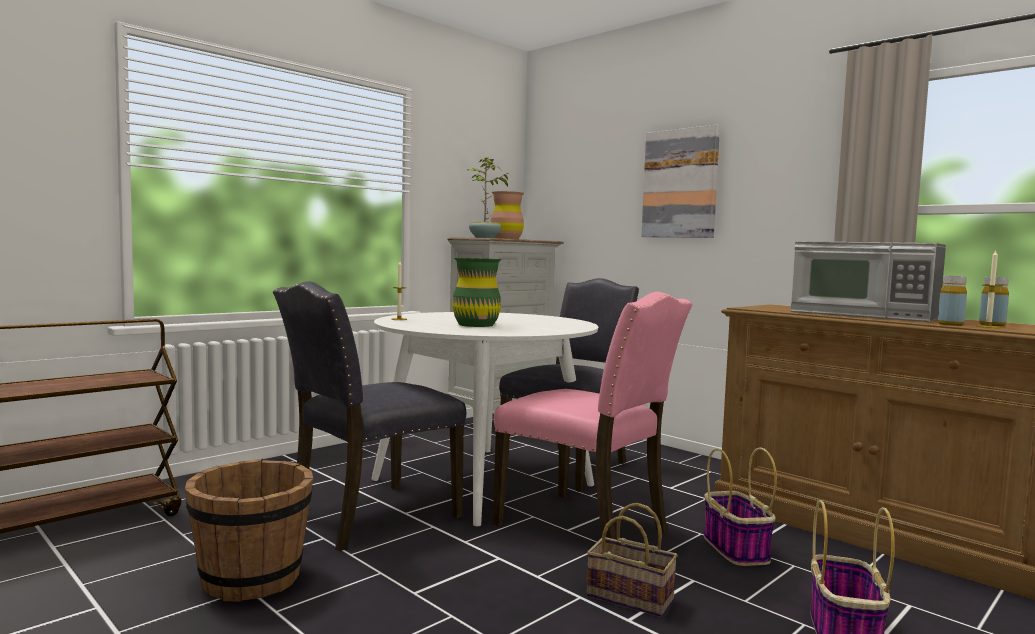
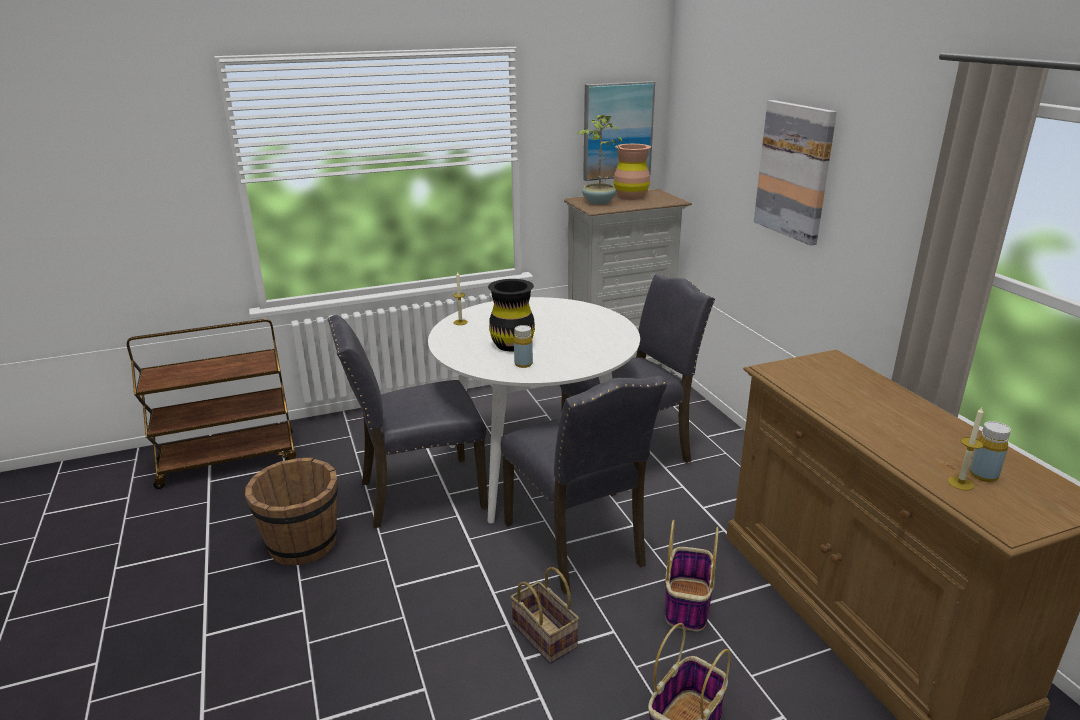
camera: 25 degrees right, 20 degrees up
(476, 325) = (512, 344): green vase -> black vase
(487, 182) = (617, 130): none -> picture
(586, 527) = (577, 544): pink chair -> grey chair
(864, 314) = (880, 411): microwave -> none
(950, 324) = (924, 467): yellow bottle -> yellow bottle (523, 364)

